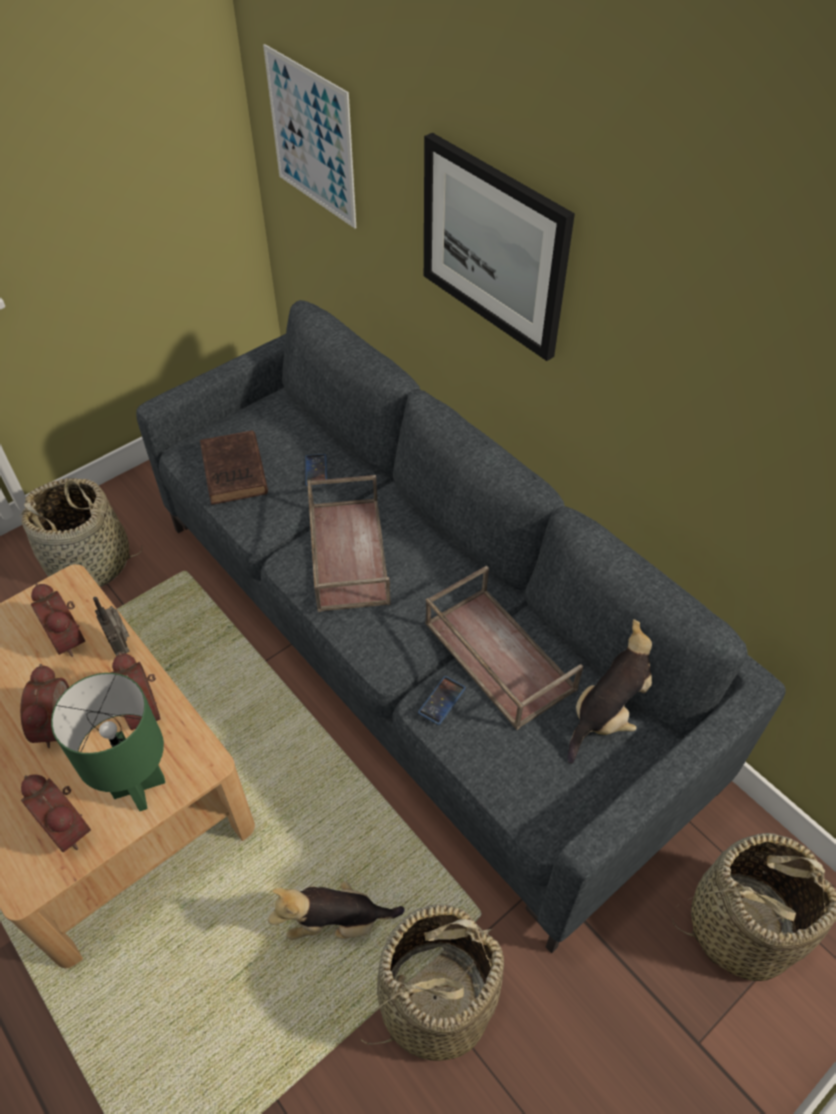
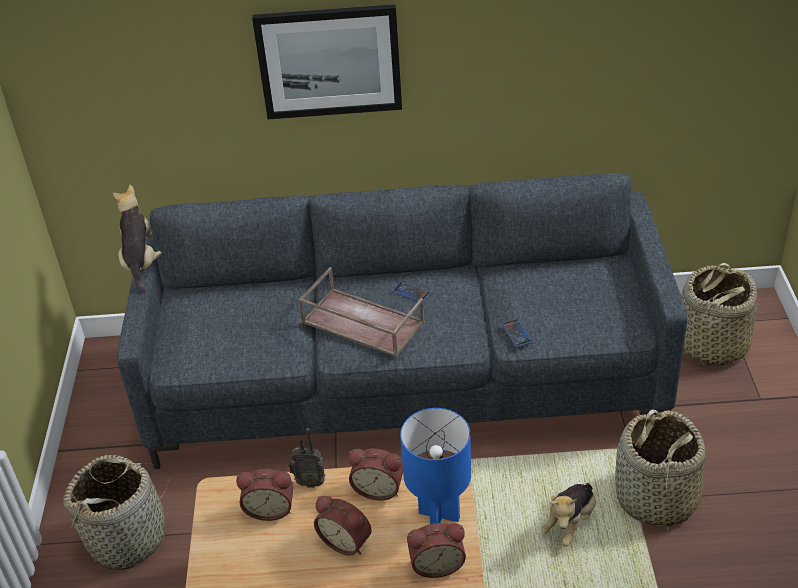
camera: 50 degrees left, 10 degrees down
(138, 788) = (439, 516): green table lamp -> blue table lamp
(234, 473) = (226, 347): brown book -> none
(311, 138) = (106, 83): picture -> none
(316, 470) = (271, 306): phone -> phone (411, 292)
(496, 655) = (508, 295): brown tray -> none
(610, 712) = (587, 271): plush toy -> plush toy (141, 262)

